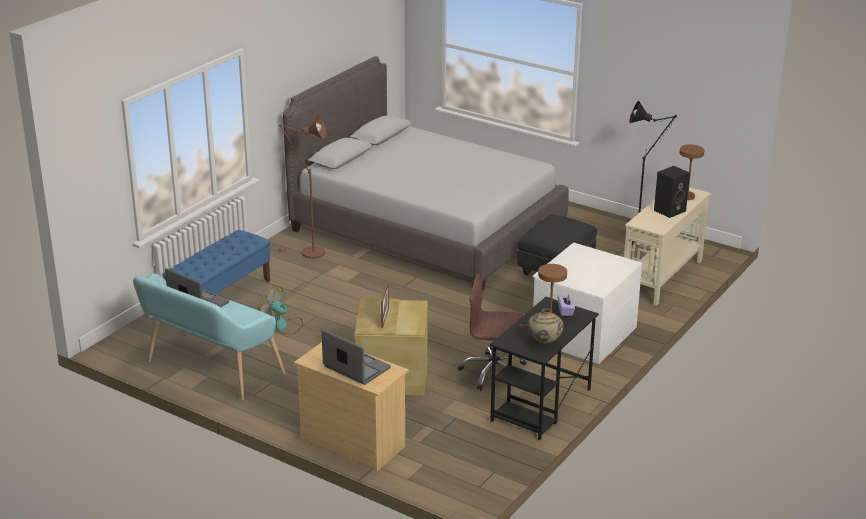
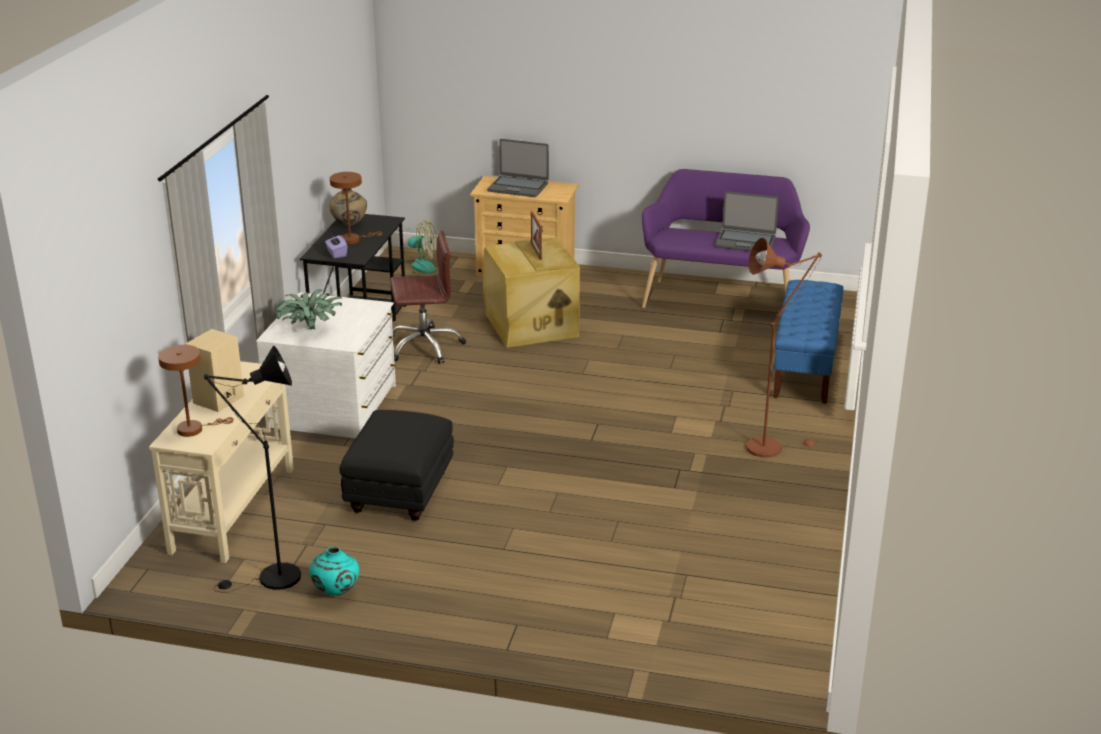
camera: 160 degrees right, 0 degrees up
(209, 370) = (720, 298): turquoise bench -> purple bench
(282, 326) = (697, 350): fan -> fan (417, 267)
(427, 229) = (637, 525): grey bed -> none
(602, 263) = (309, 329): none -> potted plant
(608, 228) = (336, 592): none -> turquoise vase
(669, 210) = (218, 400): black speaker -> beige speaker

